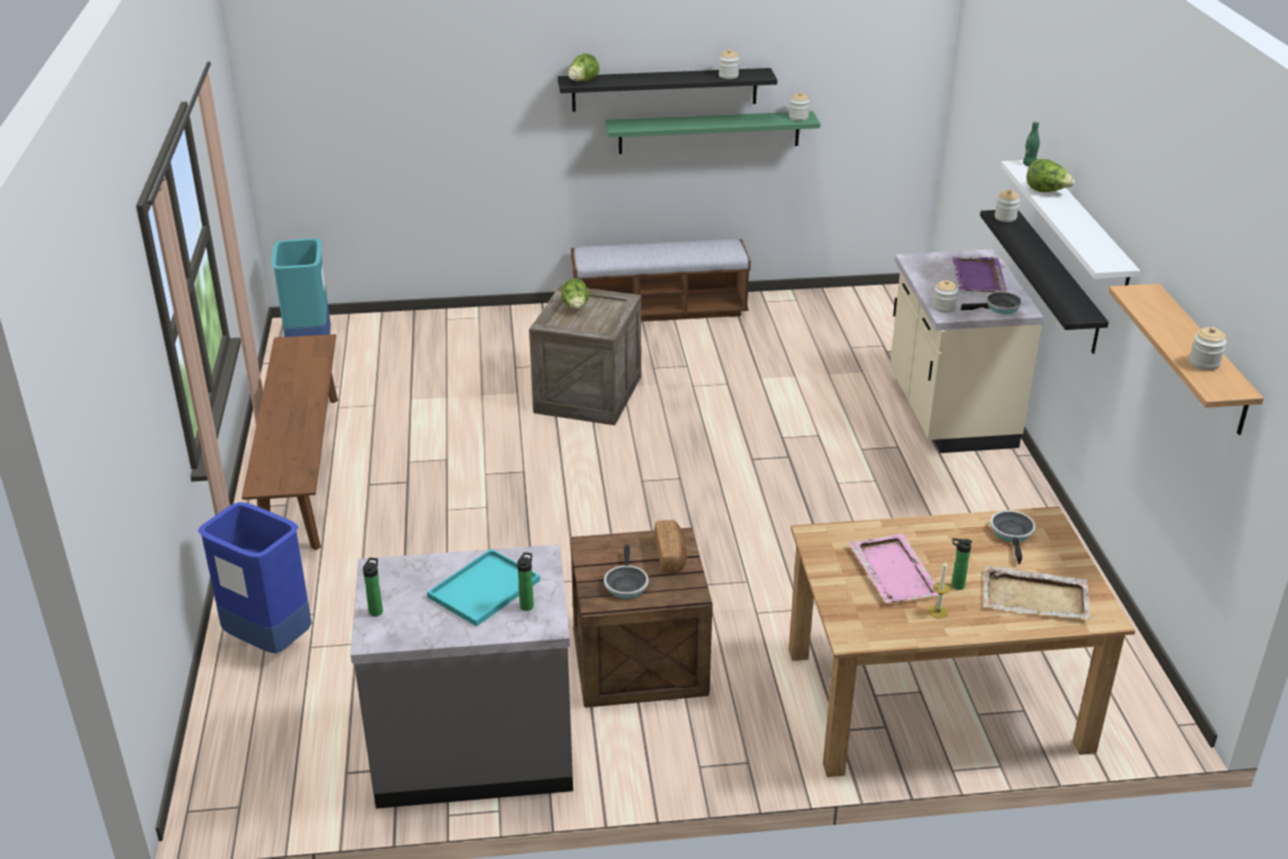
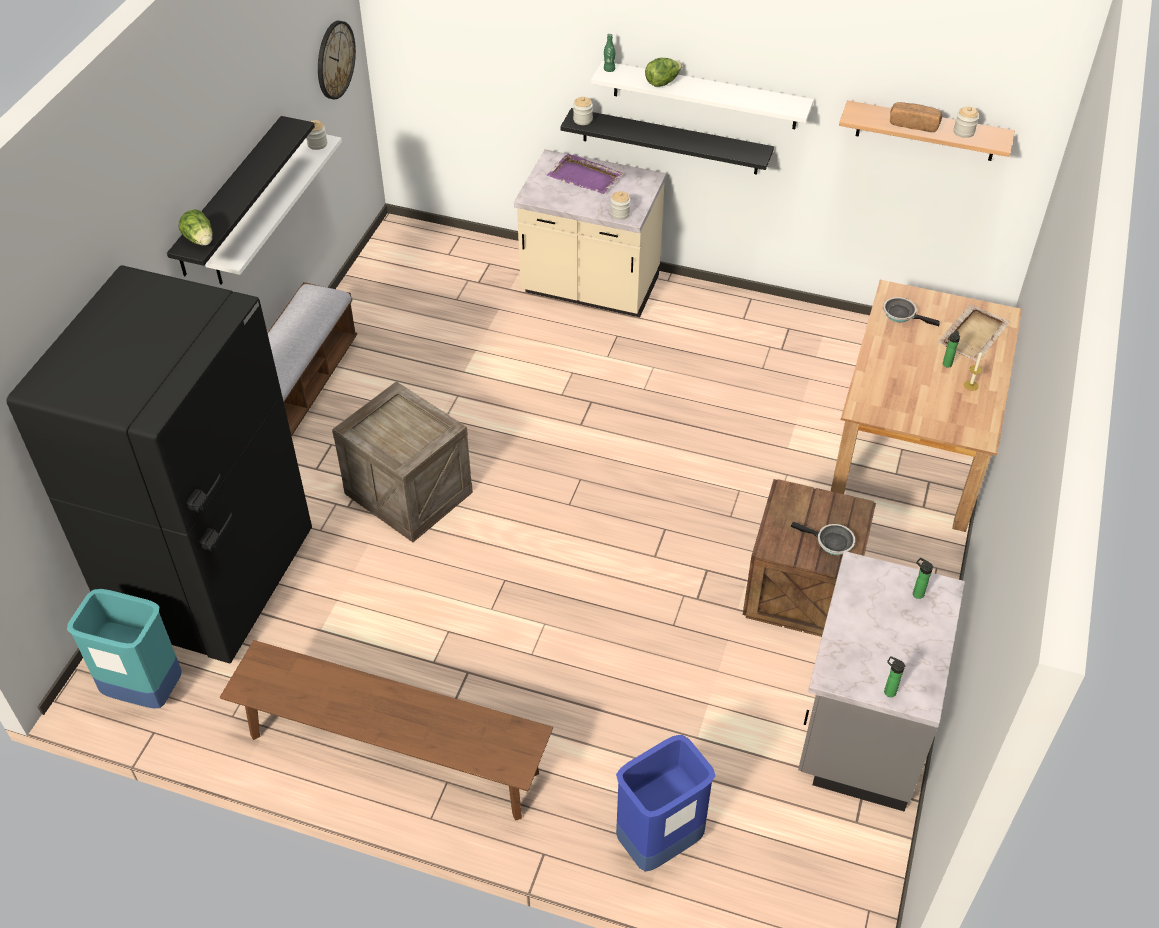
camera: 65 degrees left, 15 degrees up
(431, 340) = (215, 581): none -> black fridge
(483, 590) = (887, 615): turquoise tray -> none
(576, 308) = (385, 432): lettuce -> none
(671, 555) = (807, 503): bread -> bread (913, 124)
(709, 132) = (263, 209): green shelf -> white shelf
(728, 76) = (277, 146): jar -> none
(884, 72) = (335, 59): none -> wall clock
(894, 571) = (918, 387): pink tray -> none
(999, 307) = (639, 187): frying pan -> none

